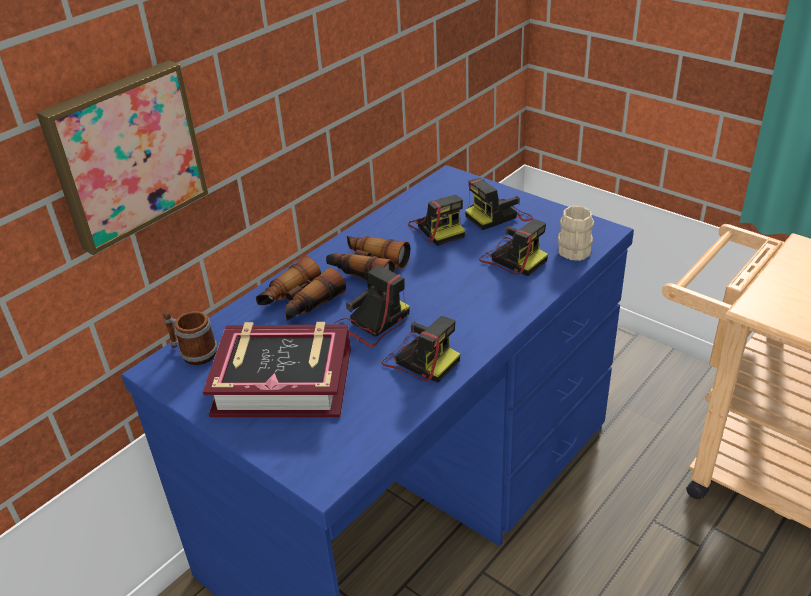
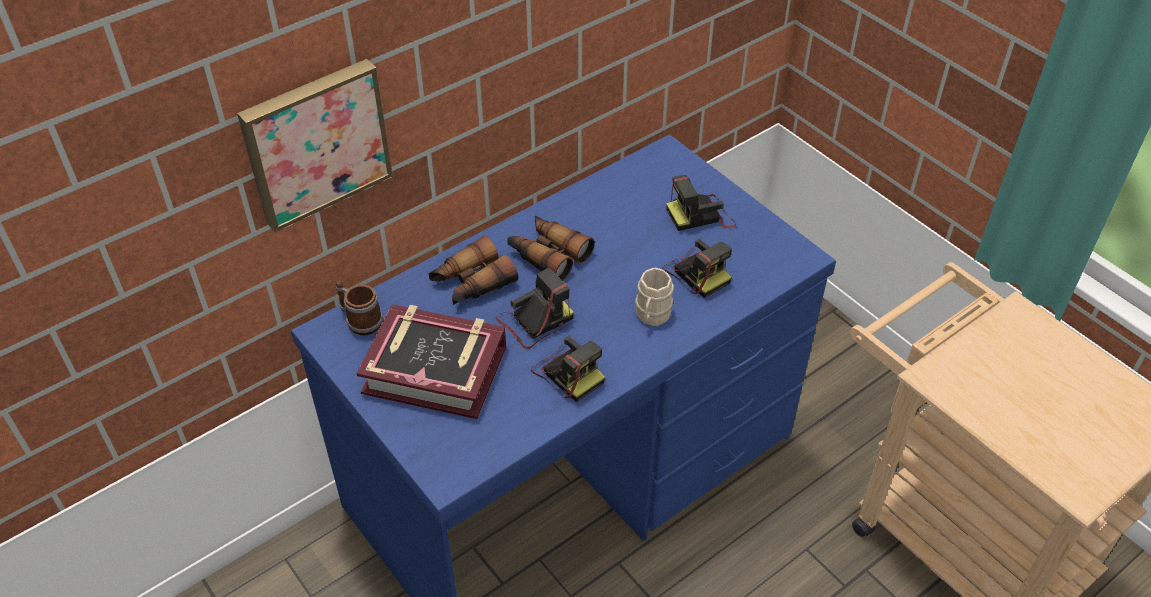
camera: 10 degrees right, 10 degrees up
(438, 228) = (633, 219): camera -> none
(574, 254) = (761, 280): beige mug -> beige mug (651, 316)

